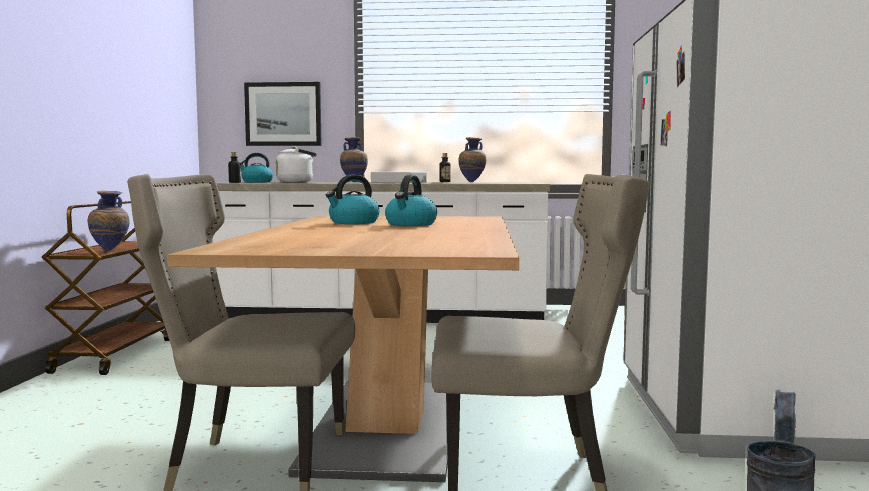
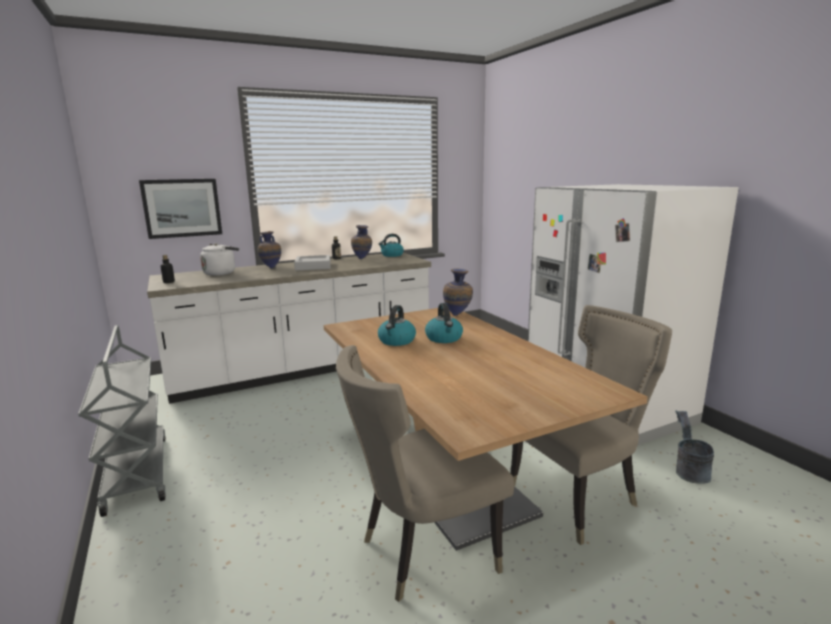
camera: 30 degrees left, 10 degrees up
(110, 251) = (136, 389): vase -> vase (458, 315)
(115, 355) = (136, 473): brown cart -> grey cart
(256, 182) = (181, 276): kettle -> kettle (392, 255)

